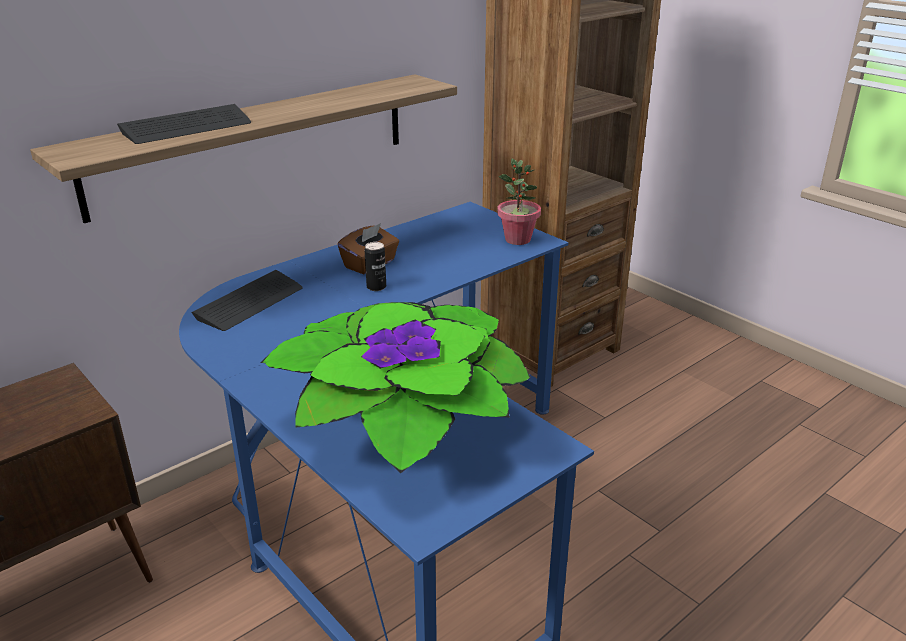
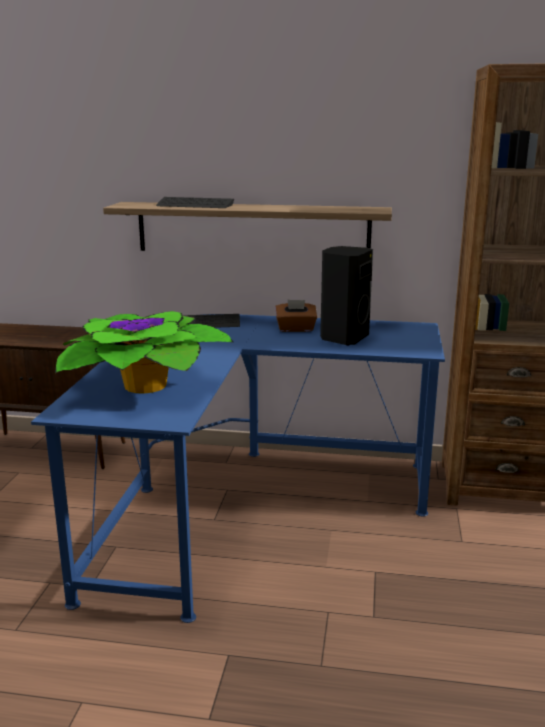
camera: 50 degrees right, 10 degrees down
(376, 287) = (272, 338): can -> none
(441, 256) = (343, 338): none -> black speaker
(517, 239) = (412, 347): potted plant -> none

